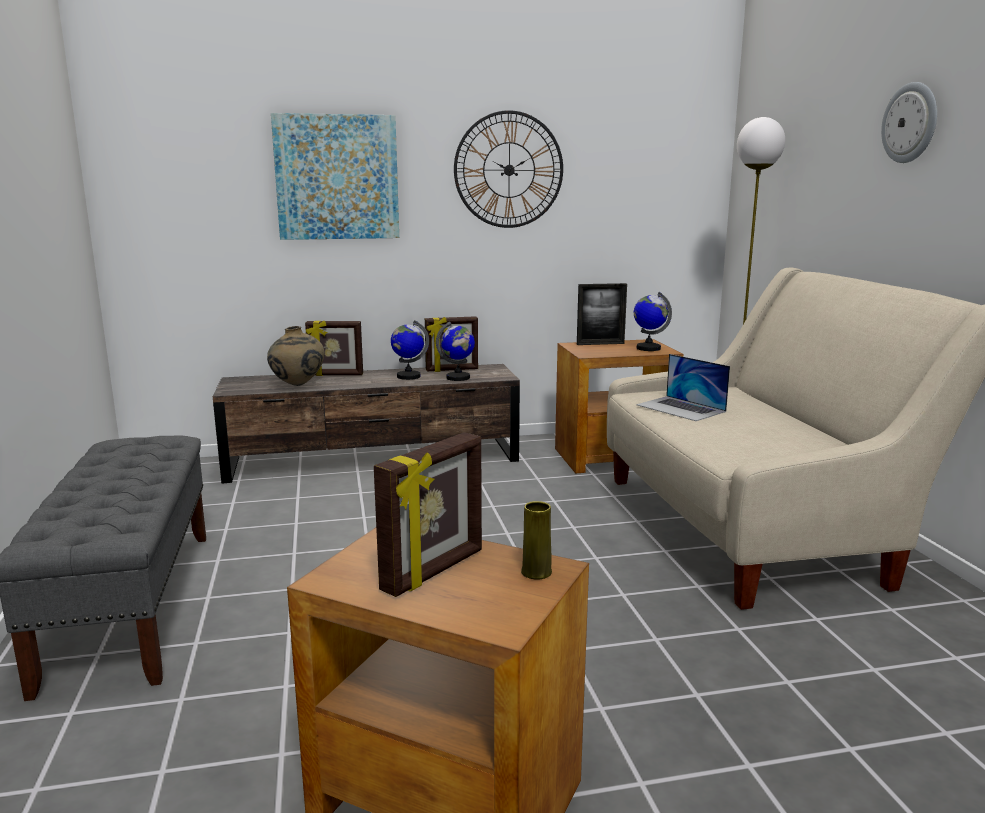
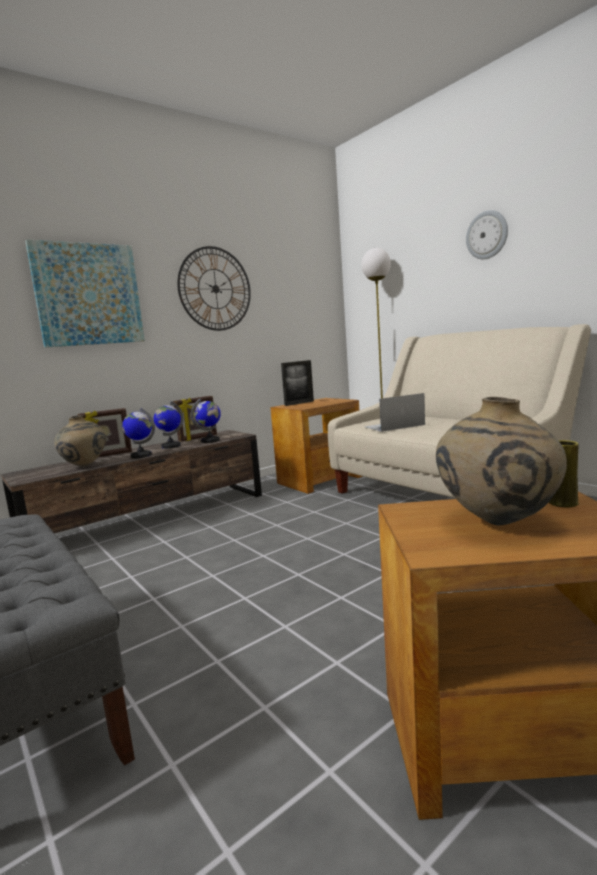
camera: 25 degrees left, 5 degrees down
(434, 571) = (497, 522): picture frame -> beige vase
(648, 348) = (333, 401): globe -> globe (141, 456)
(681, 408) = (394, 426): laptop -> laptop turned 135 degrees clockwise

